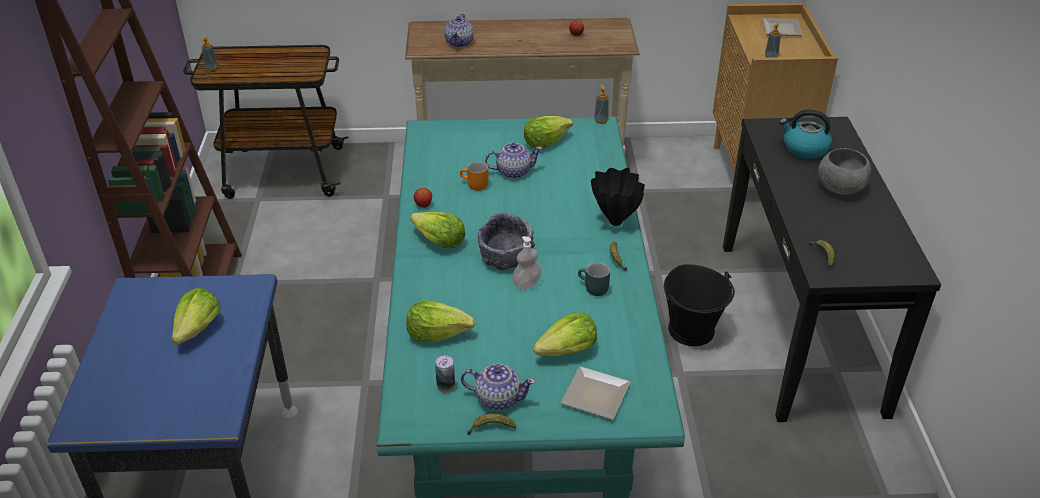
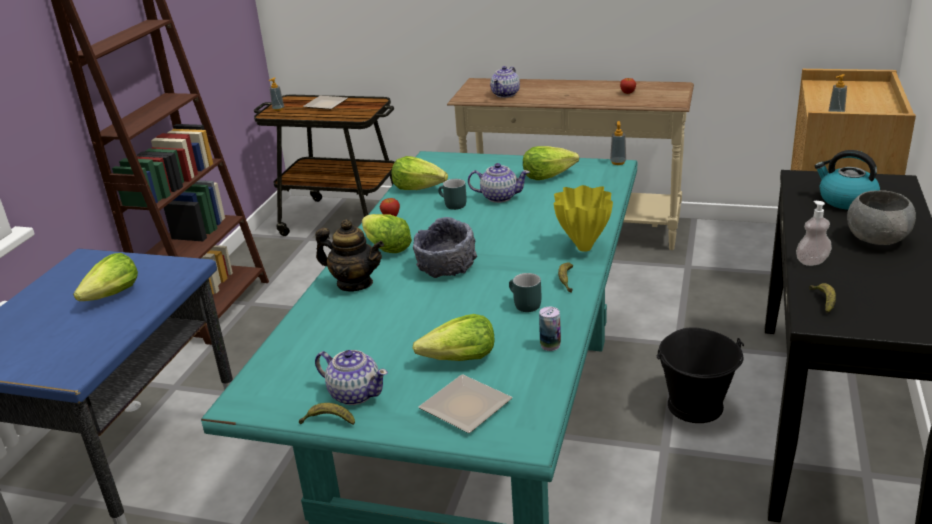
camera: 20 degrees right, 10 degrees down
(432, 285) = (354, 283): none -> teapot
(438, 333) = (332, 325): lettuce -> lettuce (419, 188)
(446, 386) = (307, 374): can -> can (550, 345)
(474, 185) = (452, 205): orange mug -> turquoise mug
(527, 284) = (453, 292): soap dispenser -> soap dispenser (812, 261)
(614, 221) = (583, 247): black vase -> yellow vase
(780, 29) = (858, 93): plate -> plate (325, 104)

